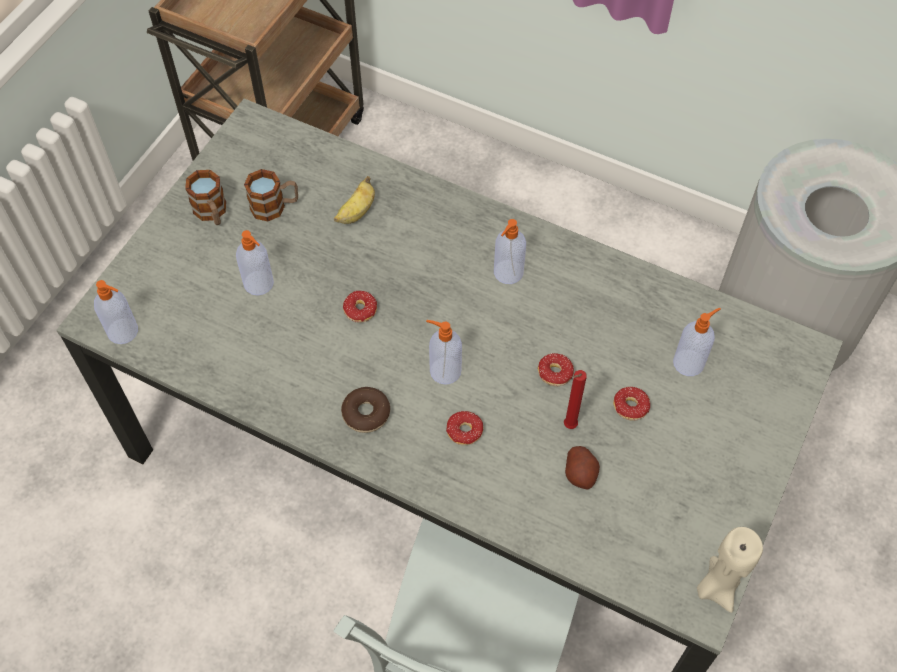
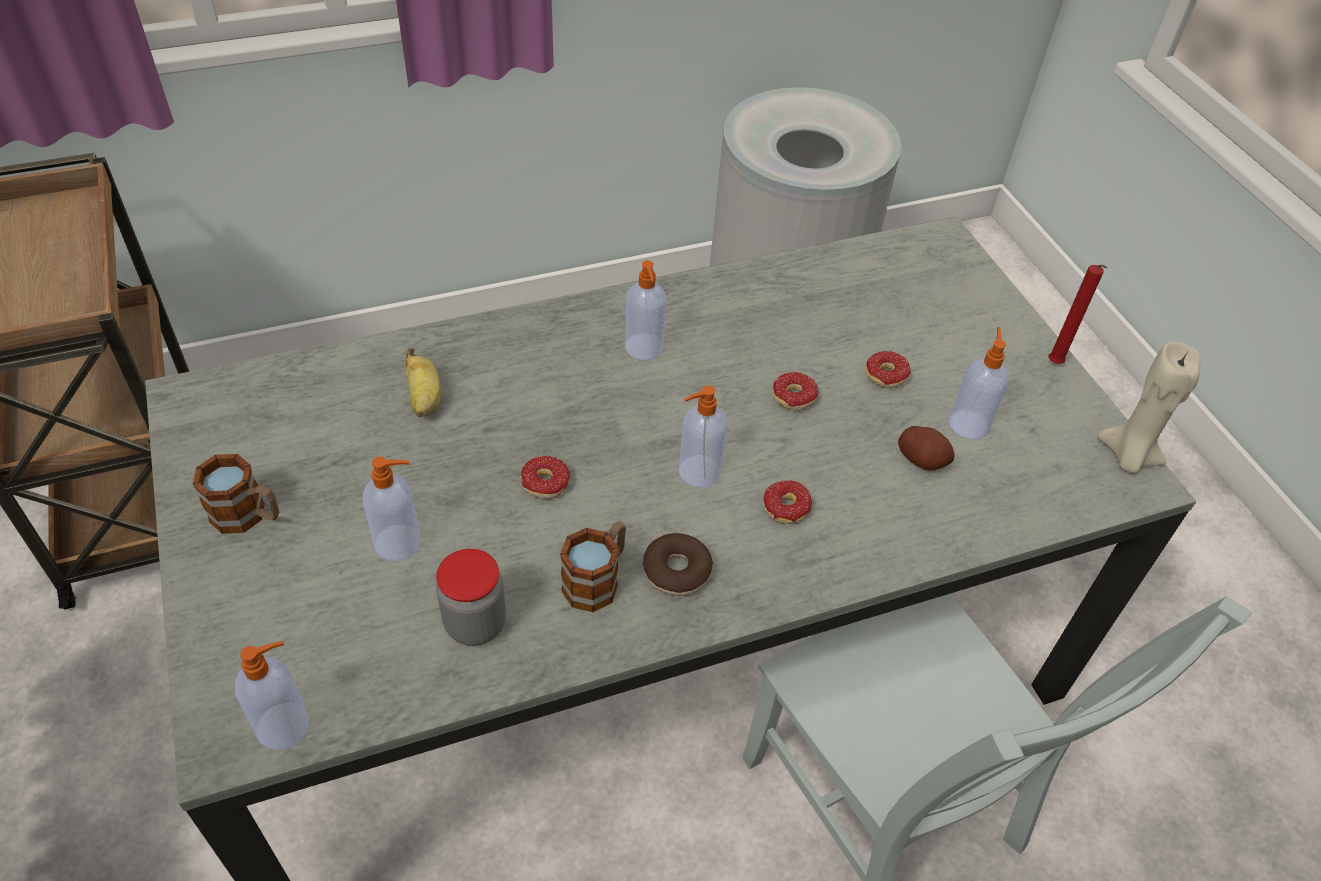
camera: 50 degrees left, 10 degrees down
(246, 355) = (475, 624): none -> jar
(275, 206) = (321, 456): mug -> mug (597, 579)
(568, 426) = (862, 430): red candle -> red candle (1055, 365)
(689, 362) = (880, 308): soap dispenser -> soap dispenser (968, 423)

